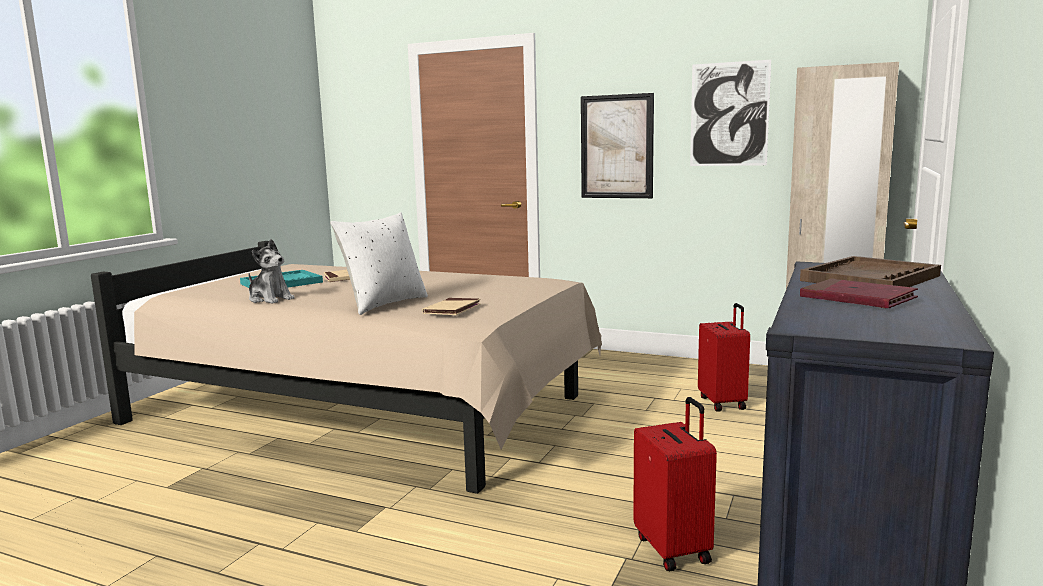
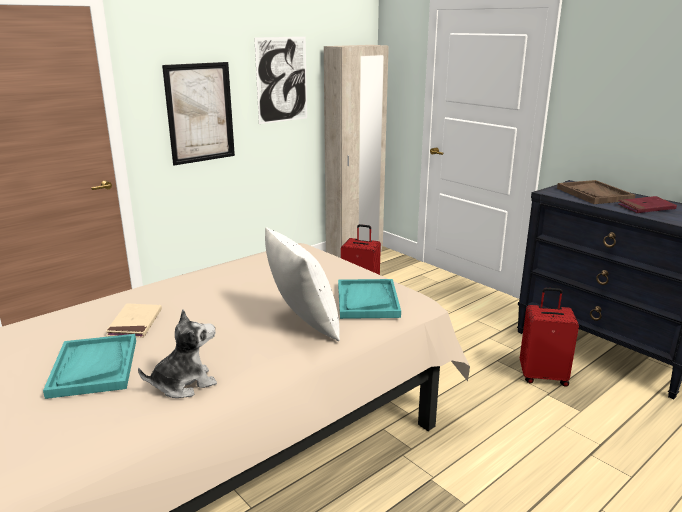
camera: 65 degrees left, 10 degrees up
(452, 310) = (367, 300): beige book -> turquoise tray

